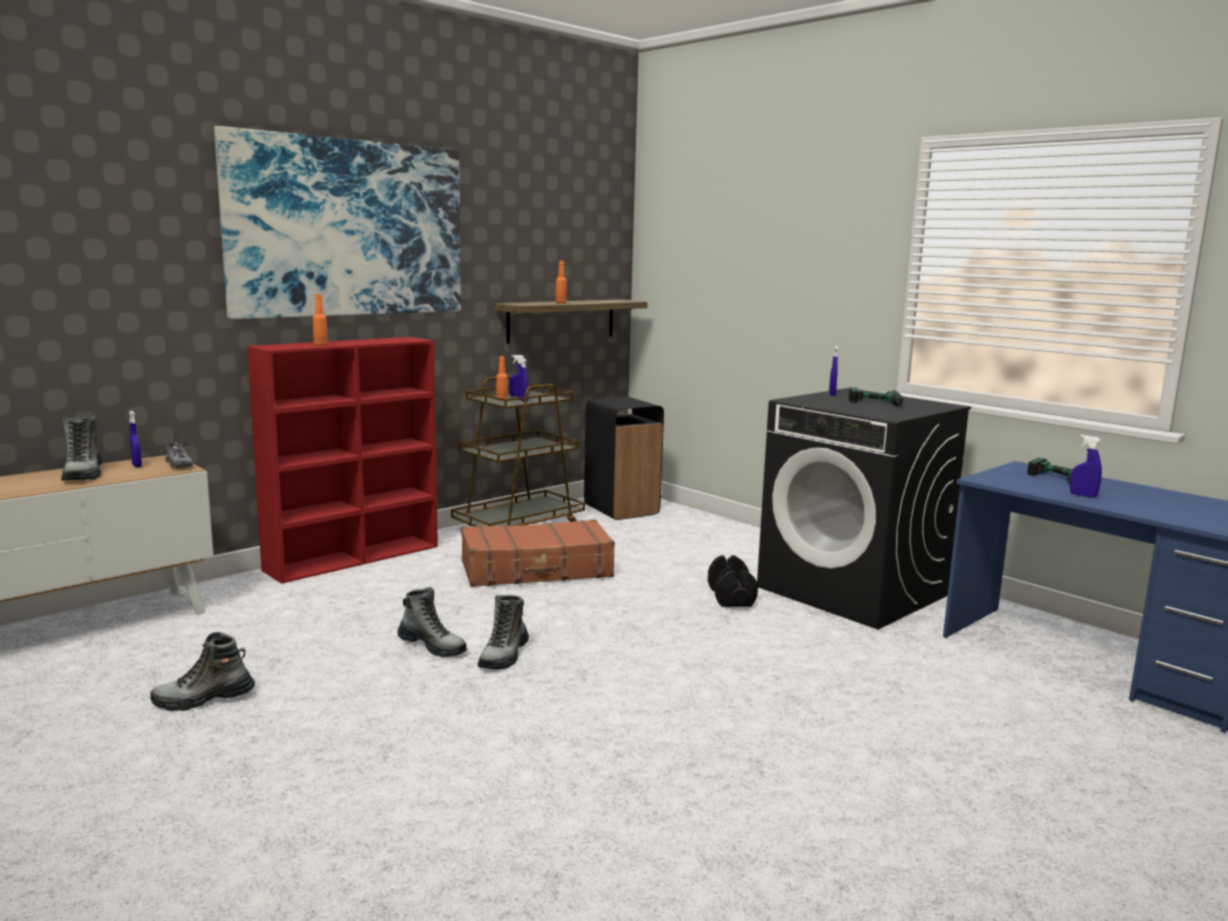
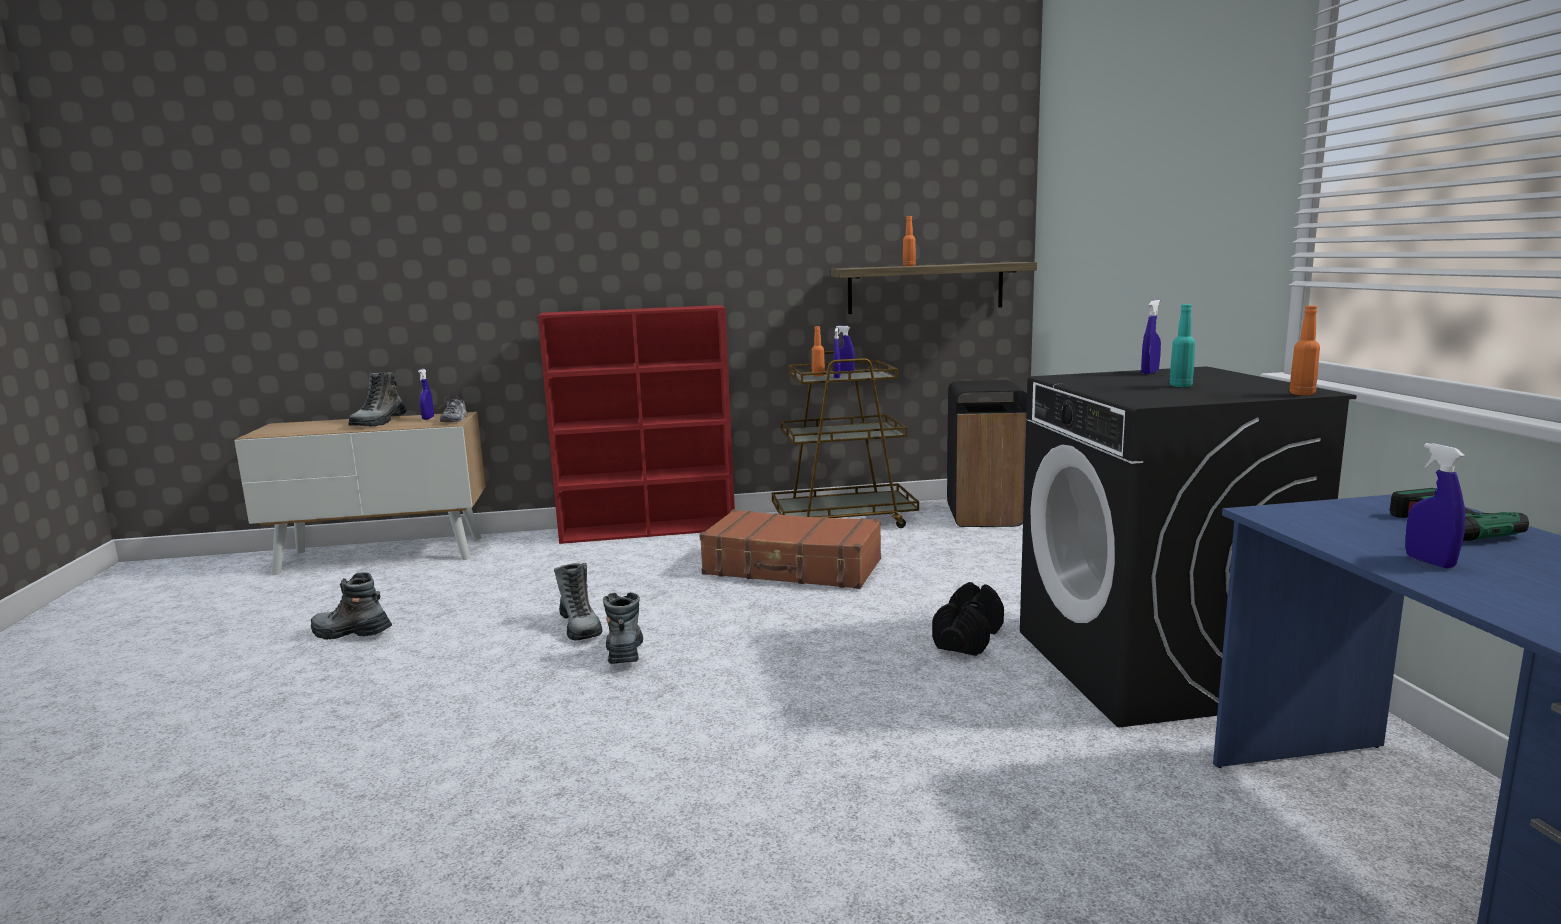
camera: 35 degrees right, 0 degrees up
(320, 345) = (600, 311): orange bottle -> orange bottle (1302, 394)
(348, 228) = (650, 193): picture -> none
(504, 655) = (625, 651): boot -> boot turned 120 degrees clockwise
(876, 404) = (1180, 386): power drill -> turquoise bottle

